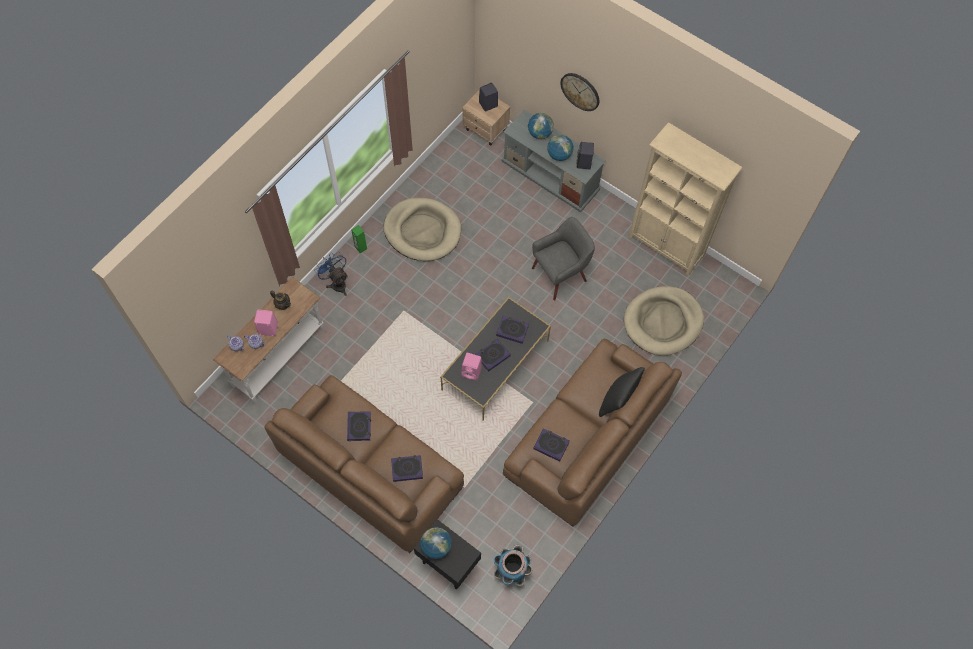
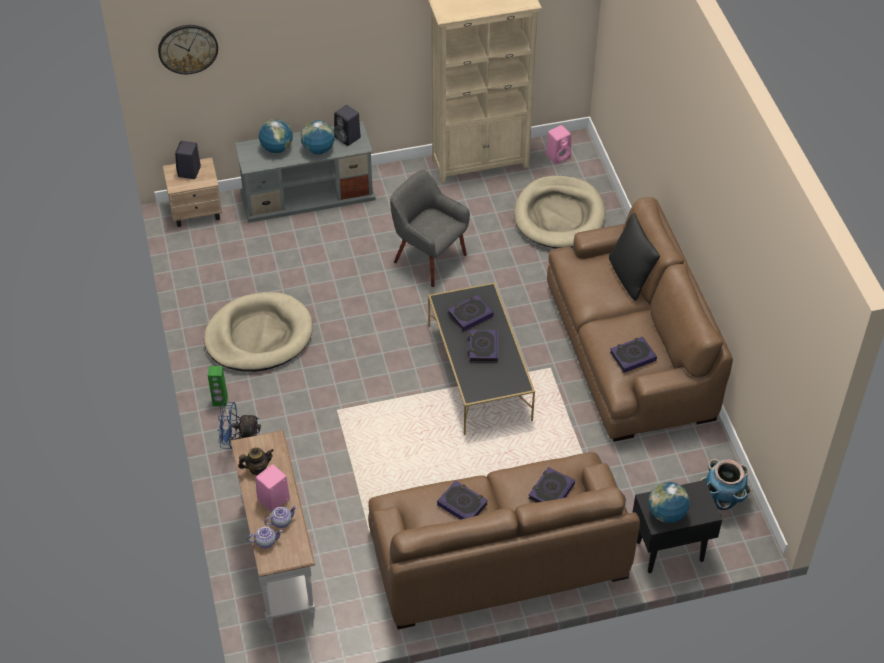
camera: 50 degrees left, 15 degrees down
(472, 372) = (485, 375): pink speaker -> pink speaker (558, 155)
(560, 275) = (429, 258): grey armchair -> grey armchair turned 60 degrees counterclockwise
(580, 91) = (304, 53): wall clock -> wall clock (188, 48)

